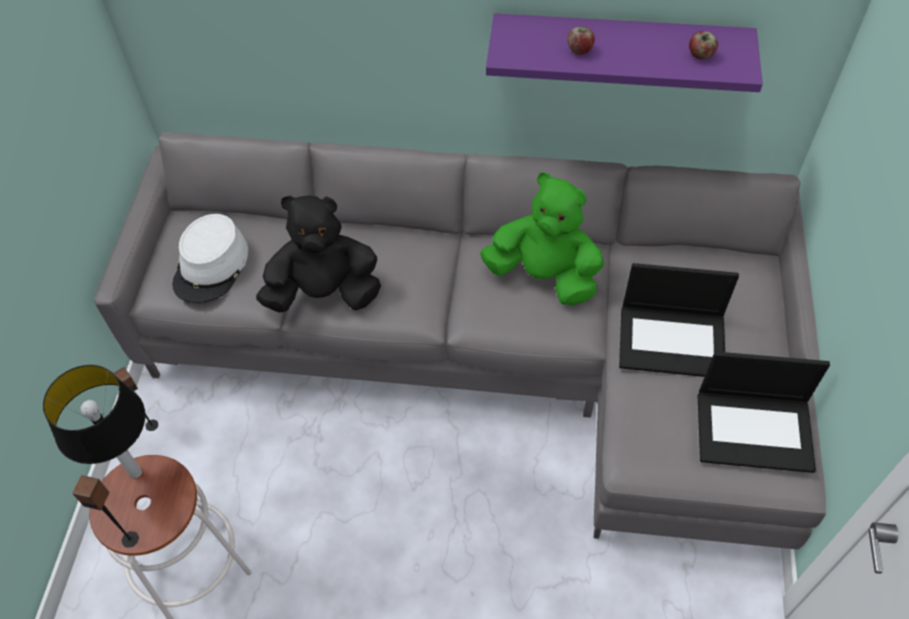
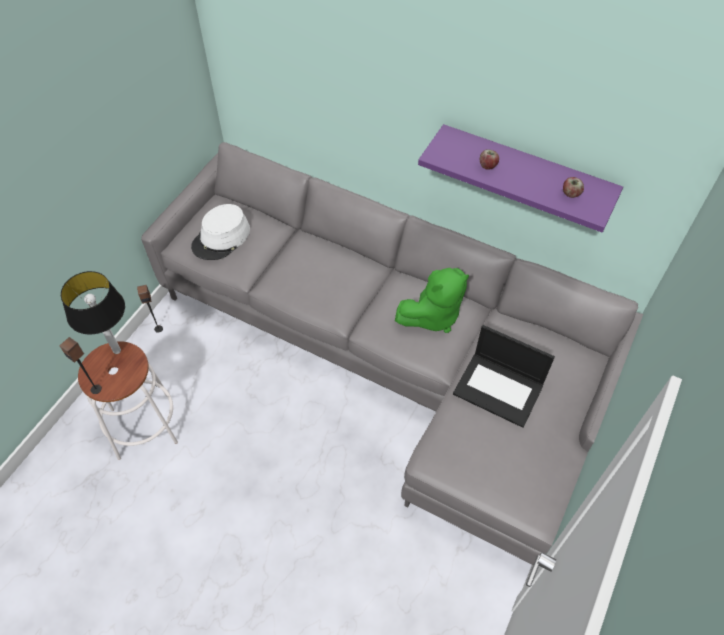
camera: 20 degrees right, 0 degrees up
(324, 293) = (283, 278): black plush toy -> none
(544, 276) = (433, 315): green plush toy -> green plush toy turned 105 degrees clockwise
(755, 430) = (526, 469): laptop -> none

